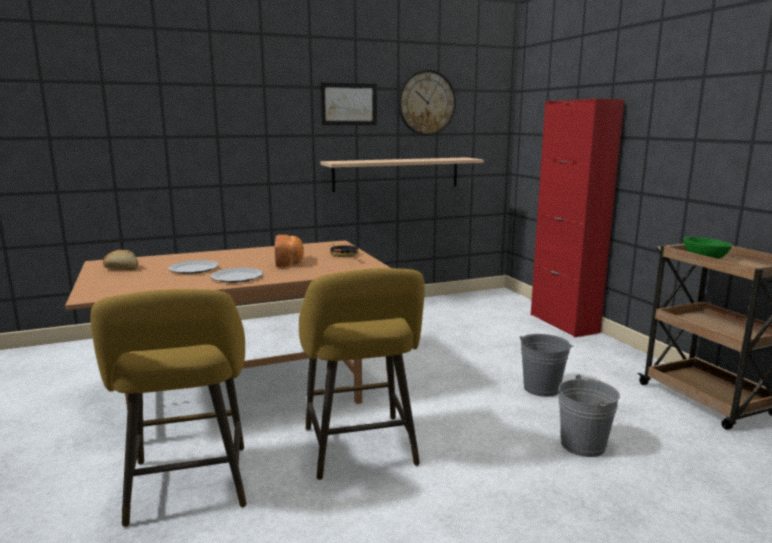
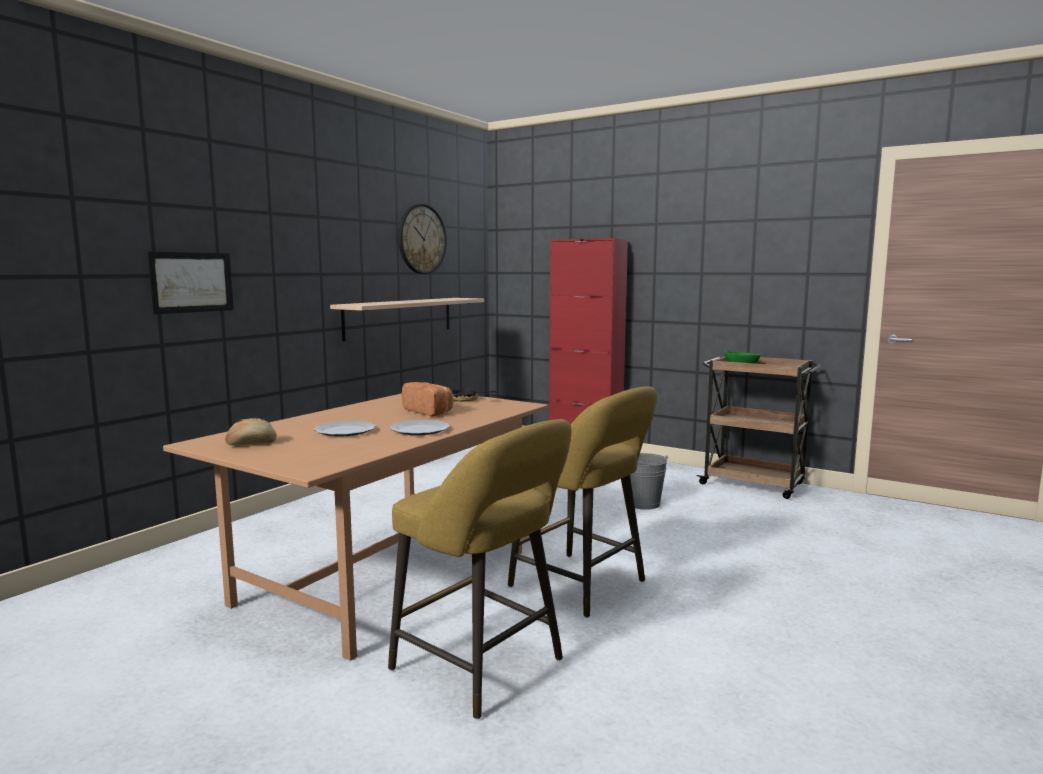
camera: 35 degrees left, 5 degrees down
(349, 104) = (355, 238): picture -> picture (192, 282)
(583, 445) = (726, 532): grey bucket -> none

